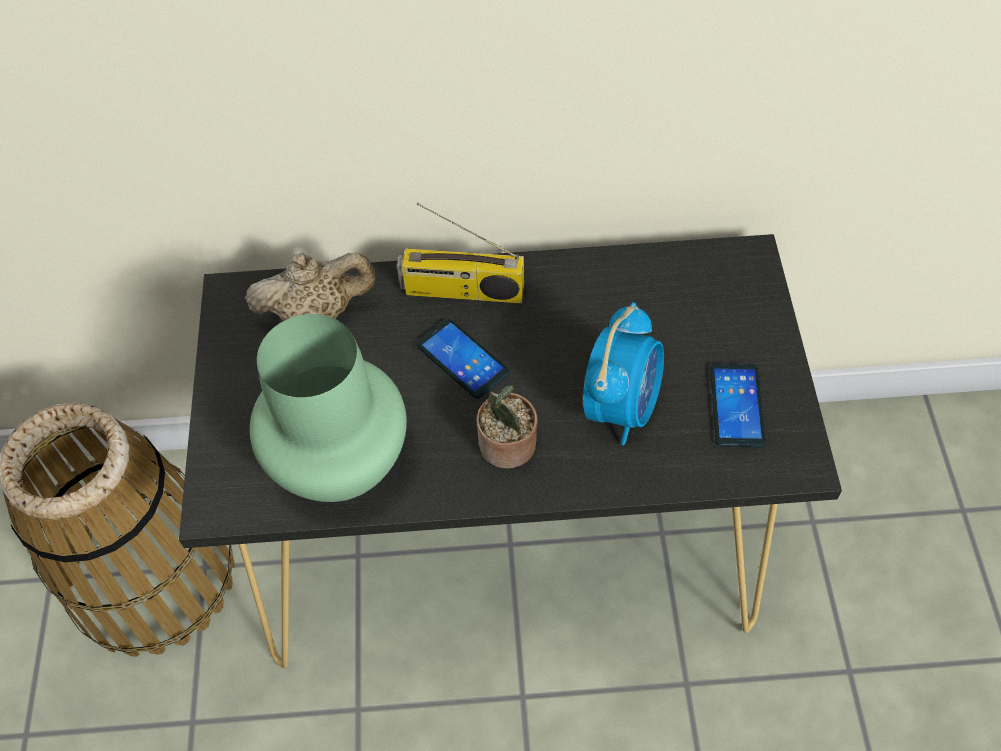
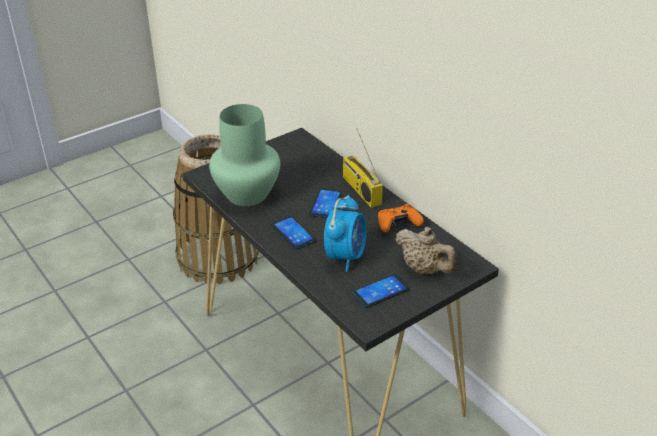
camera: 55 degrees right, 20 degrees down
(318, 312) = (311, 160): beige teapot -> beige teapot (424, 269)
(508, 447) = (293, 233): potted plant -> phone
(590, 293) = (398, 224): none -> orange game controller
(621, 406) = (345, 256): alarm clock -> alarm clock turned 60 degrees counterclockwise

